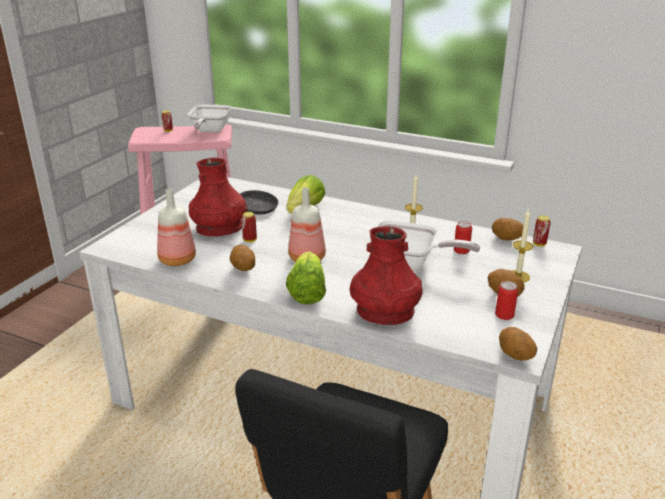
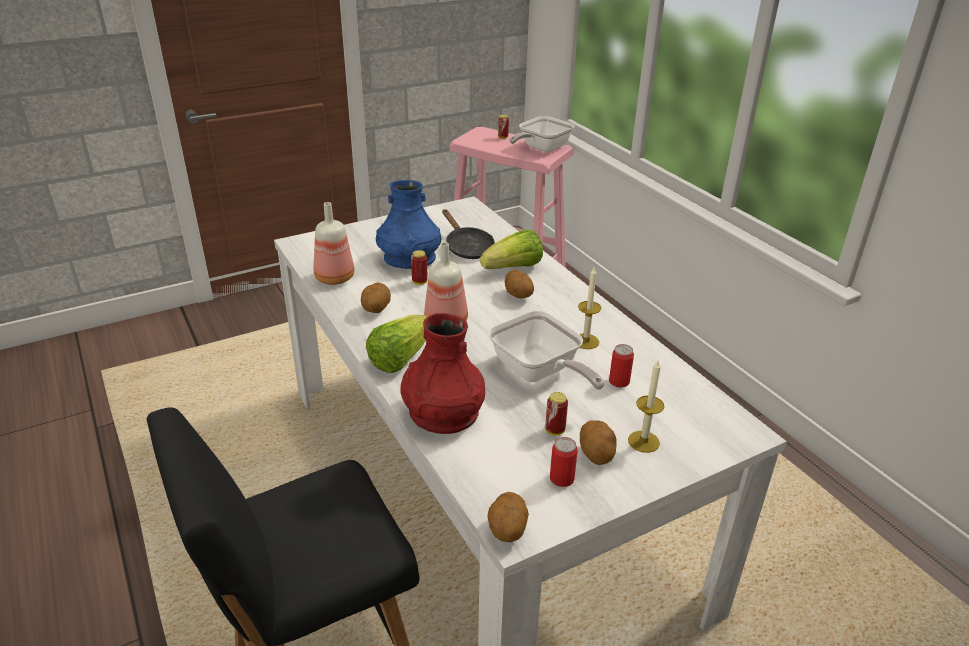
camera: 35 degrees right, 5 degrees up
(220, 228) = (409, 259): red vase -> blue vase
(506, 239) = (694, 390): potato -> potato (518, 296)
(539, 244) = (729, 414): can -> can (555, 430)

